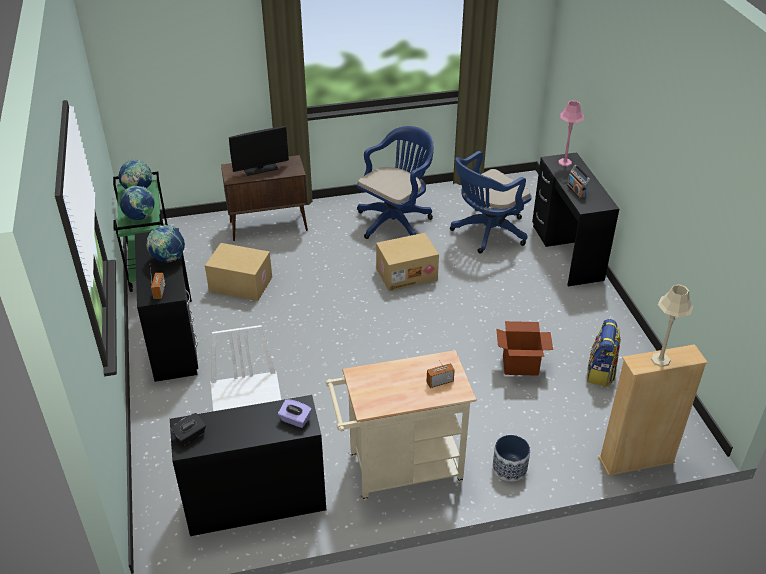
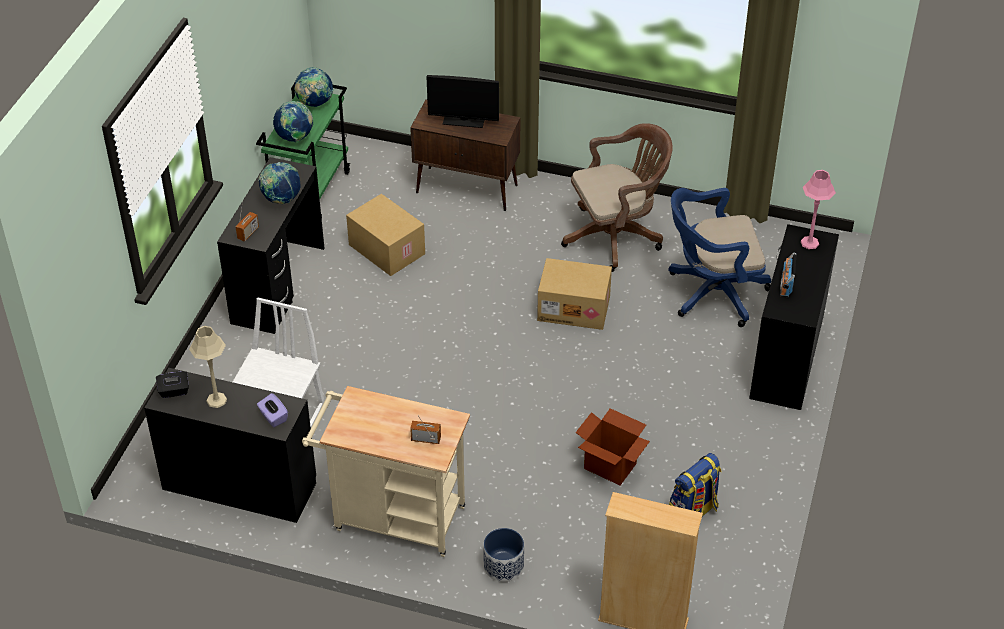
camera: 30 degrees right, 5 degrees up
(396, 220) = (617, 236): blue office chair -> brown office chair
(660, 360) = (648, 512): beige table lamp -> beige table lamp (216, 400)

